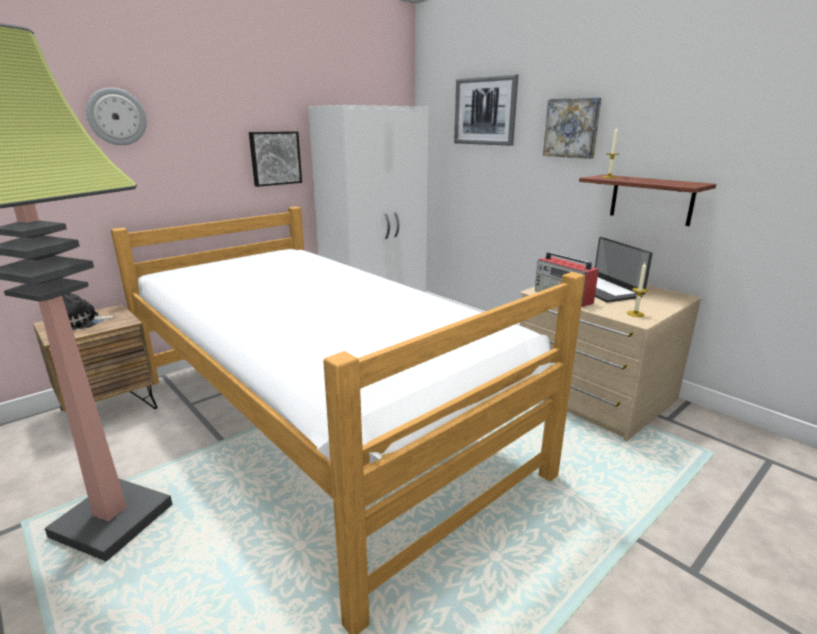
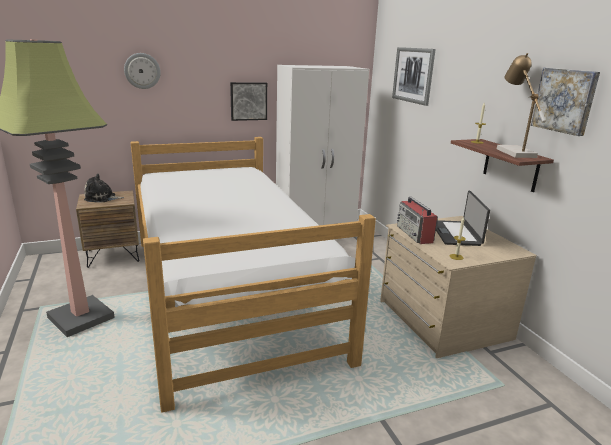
camera: 20 degrees right, 0 degrees up
(572, 128) = (465, 97): picture -> picture (565, 100)
(664, 181) = (512, 152): none -> table lamp

